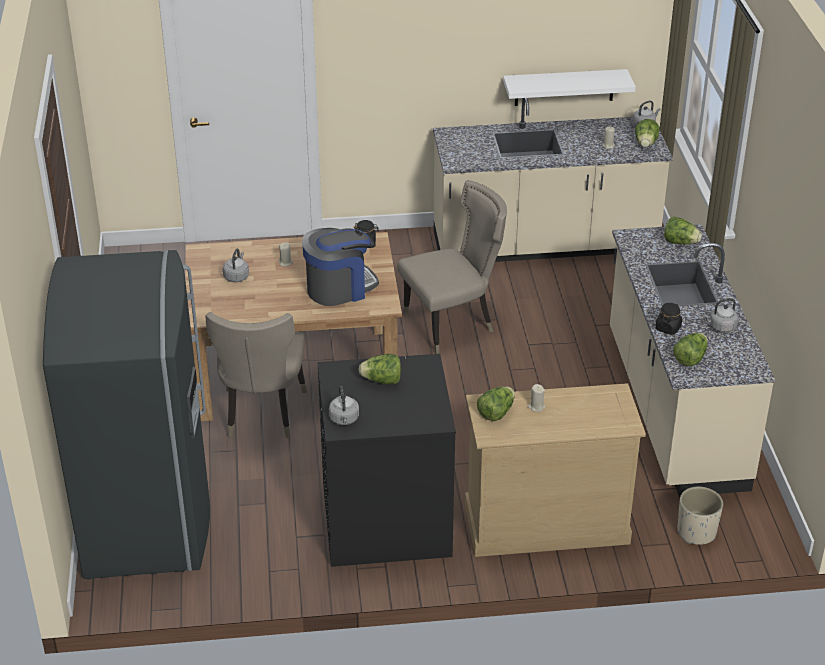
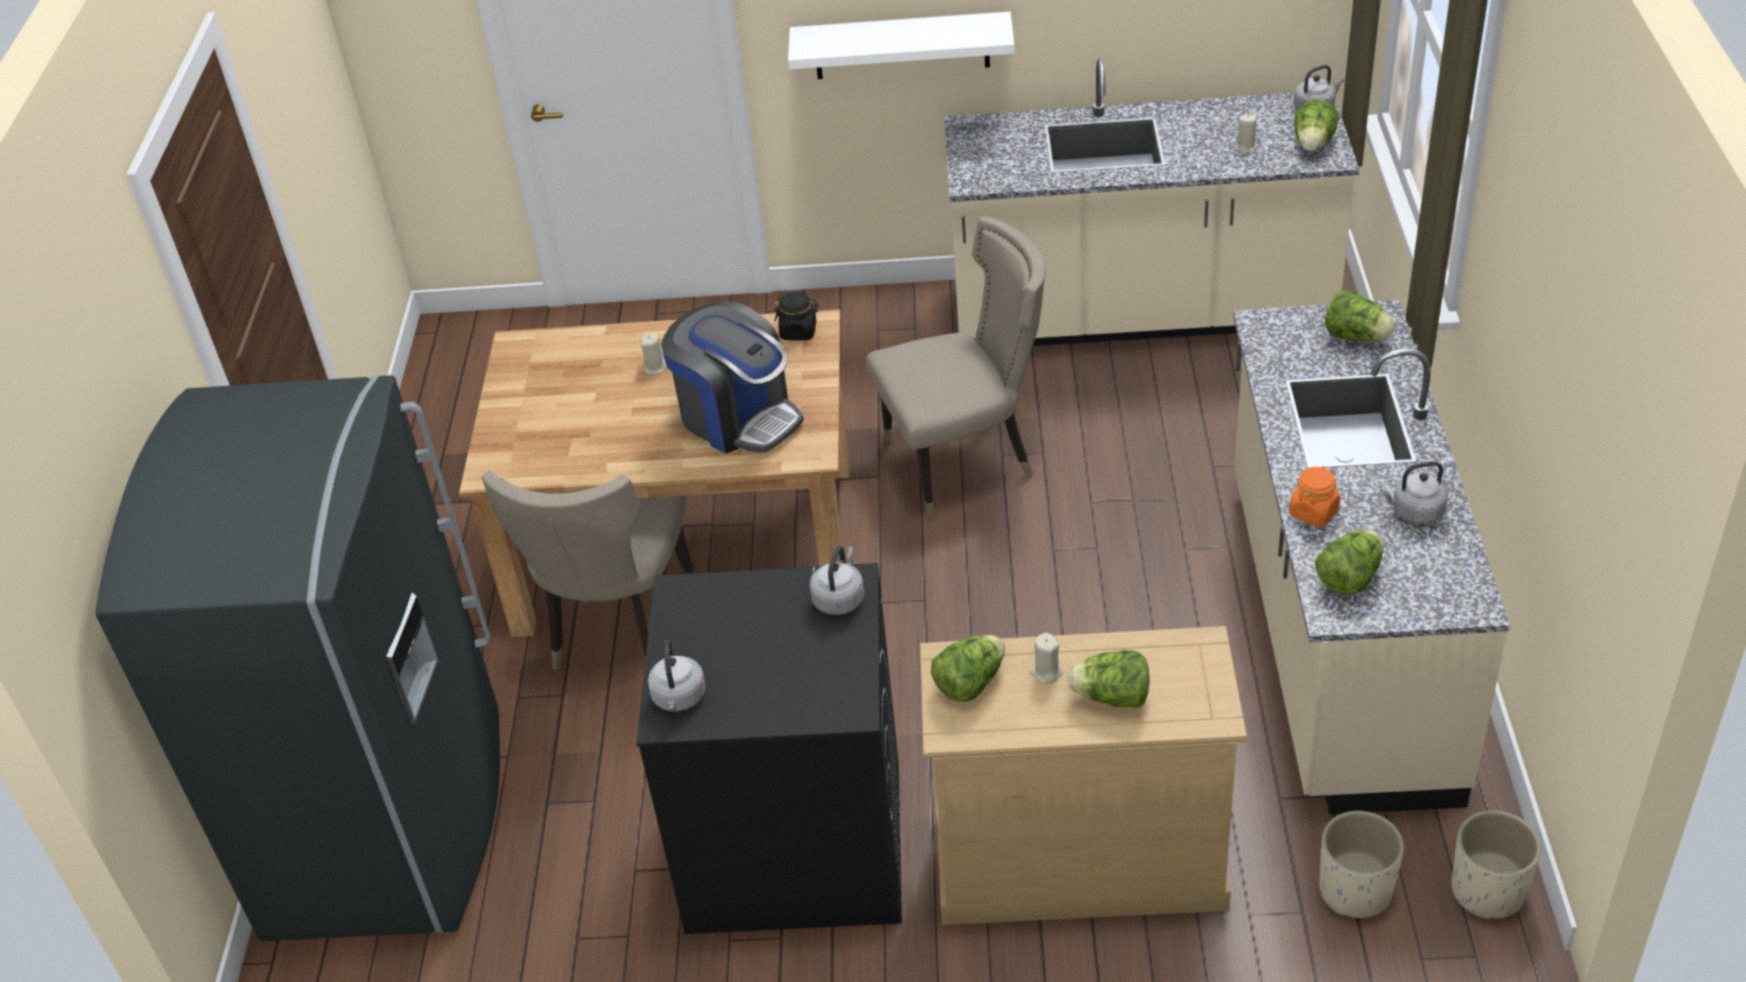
camera: 10 degrees right, 5 degrees up
(237, 276) = (567, 393): grey kettle -> grey kettle (839, 598)
(339, 288) = (738, 417): coffee machine -> coffee machine turned 60 degrees clockwise
(382, 381) = (762, 618): lettuce -> lettuce (1112, 698)
(564, 87) = (1173, 43): white shelf -> white shelf (901, 45)
(668, 328) = (1313, 512): black jar -> orange jar
(766, 529) = (1488, 890): none -> beige planter

